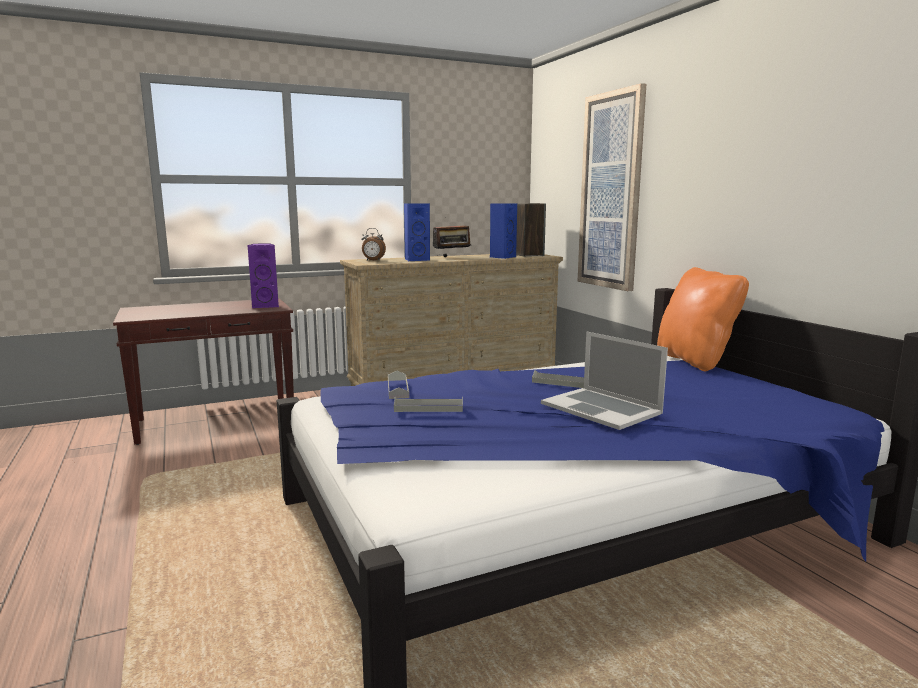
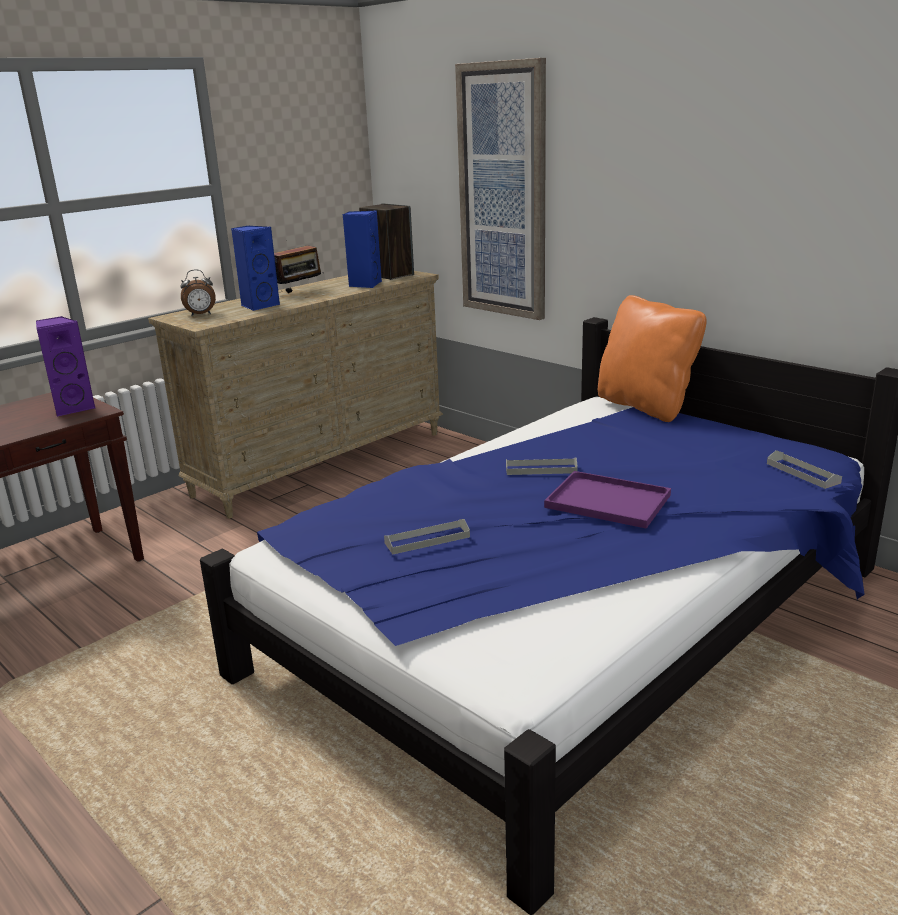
camera: 20 degrees left, 10 degrees up
(398, 388) = (362, 516): grey tray -> grey tray (802, 473)
(601, 408) = (610, 501): laptop -> purple tray

